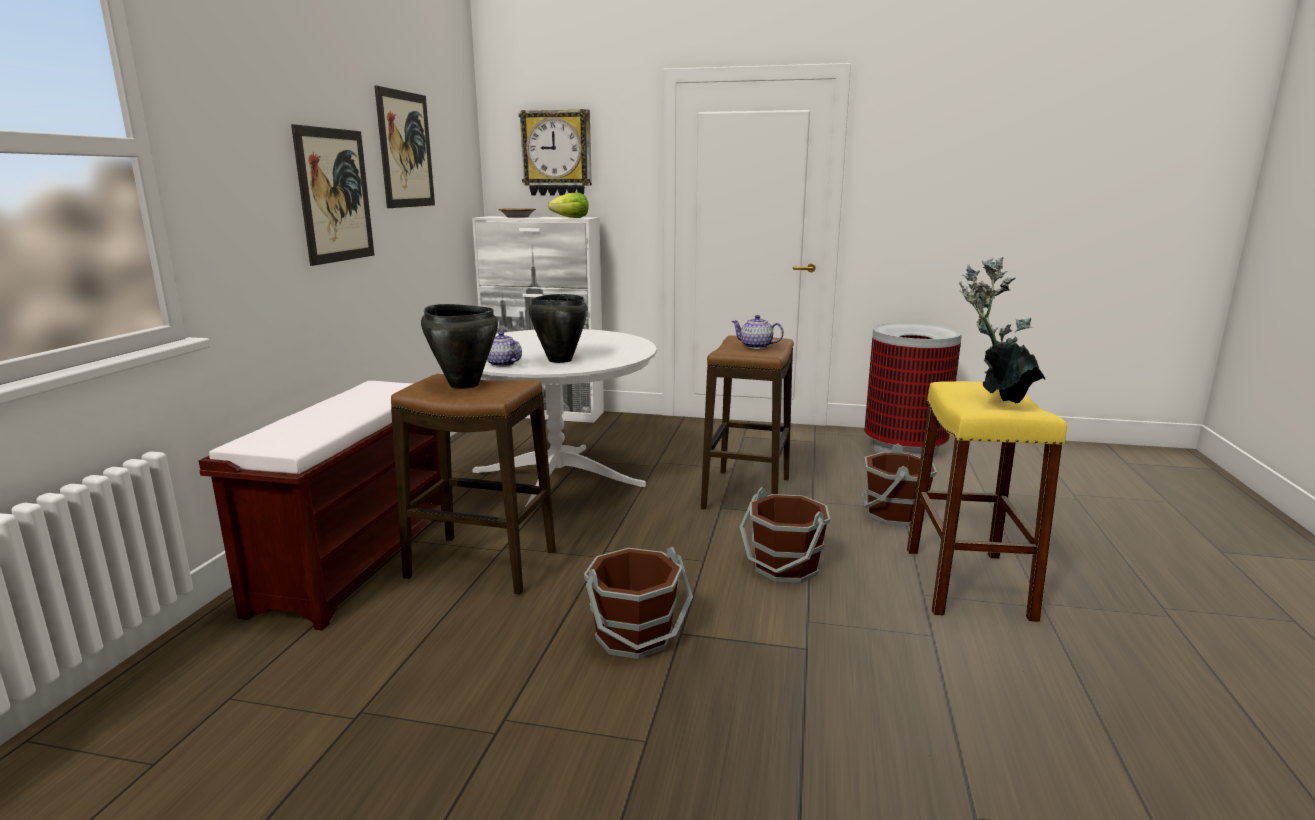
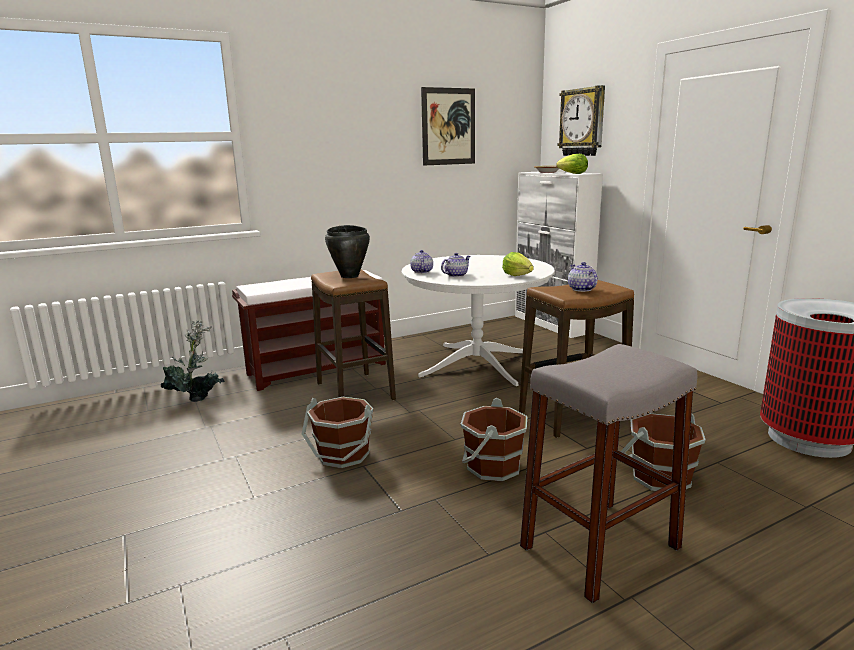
camera: 50 degrees right, 0 degrees up
(335, 195) = (374, 157): picture -> none
(559, 360) = (455, 275): black cooking pot -> teapot
(625, 348) = (517, 276): none -> lettuce
(967, 583) = (599, 547): yellow stool -> grey stool
(995, 401) = (608, 369): potted plant -> potted plant (197, 398)

